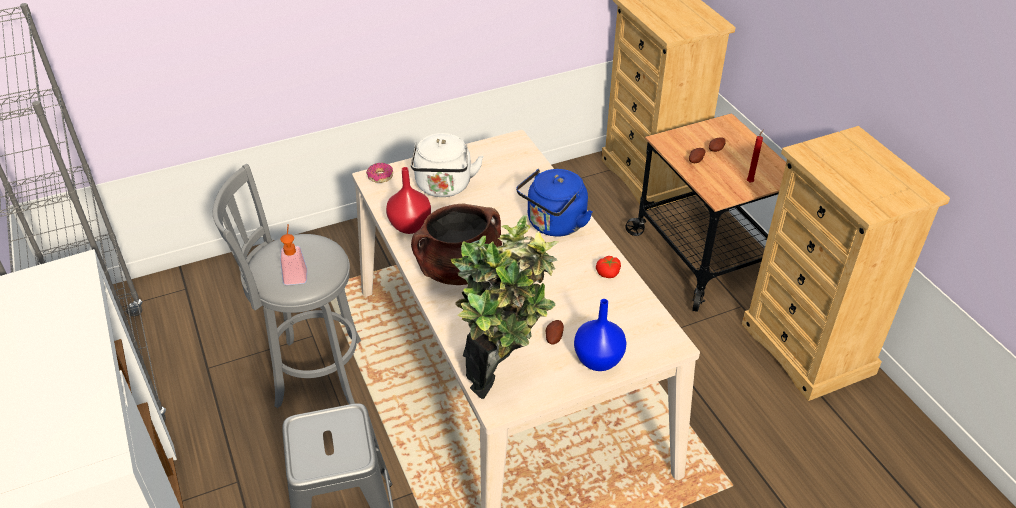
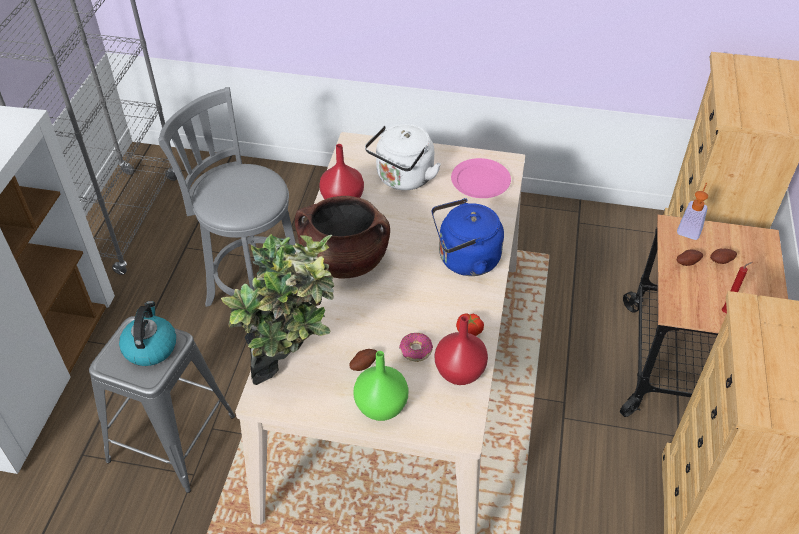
camera: 35 degrees right, 5 degrees up
(295, 273) = (229, 200): soap dispenser -> soap dispenser (690, 228)
(333, 432) = (150, 347): none -> kettle
(380, 176) = (360, 145): donut -> donut (415, 350)
(508, 162) = (481, 181): none -> pink plate
(598, 361) = (380, 408): blue vase -> green vase
(631, 304) = (460, 372): none -> red vase

